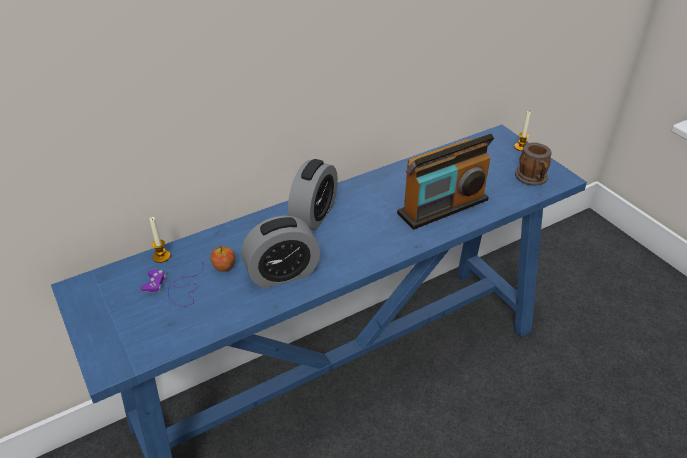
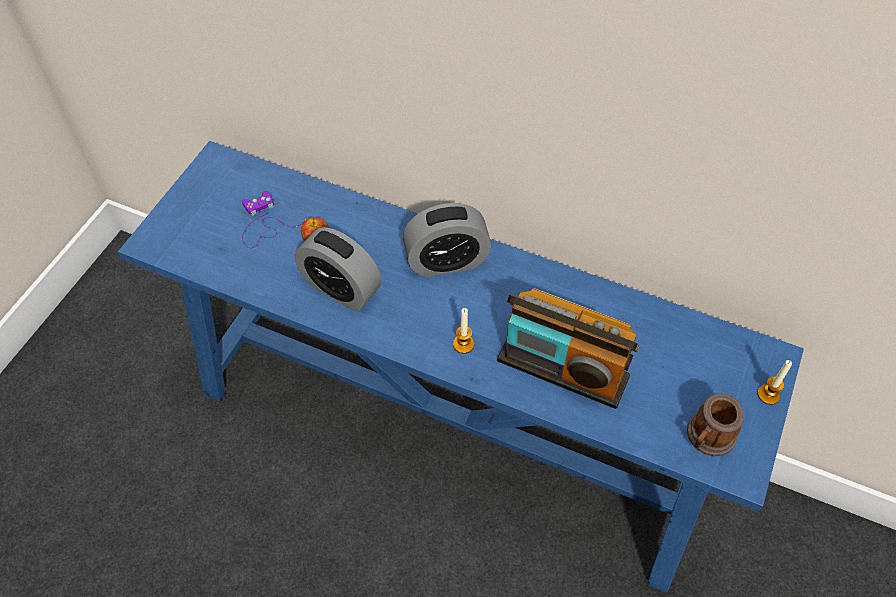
camera: 55 degrees right, 15 degrees up
(161, 256) = (294, 186): candle -> candle (463, 344)

